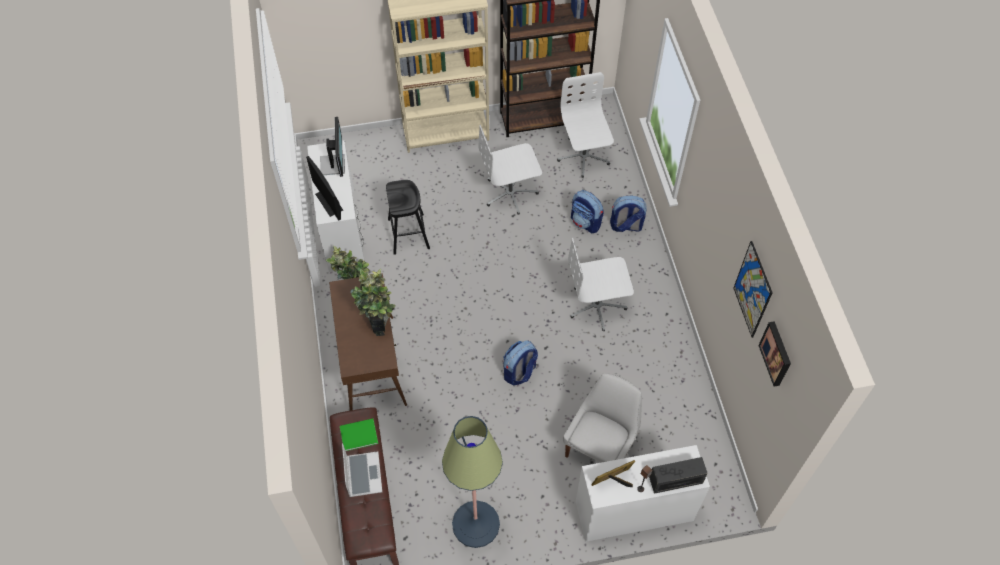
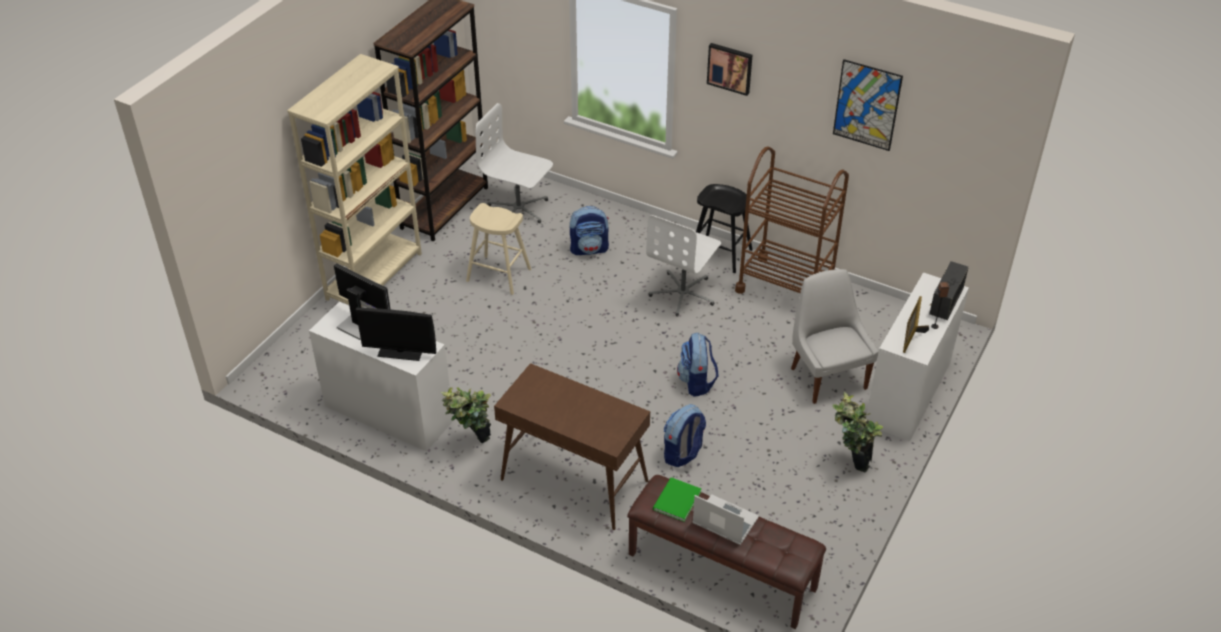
camera: 50 degrees left, 15 degrees down
(378, 322) = (583, 396): potted plant -> potted plant (849, 462)
(408, 233) = (455, 368): black stool -> black stool (720, 253)
(476, 524) = (825, 505): floor lamp -> none
(510, 193) = (499, 275): white office chair -> beige stool
(626, 226) = (622, 229): backpack -> backpack (683, 454)
(668, 362) = (785, 286): none -> brown cart
(777, 353) = (938, 126): picture -> picture (730, 68)

